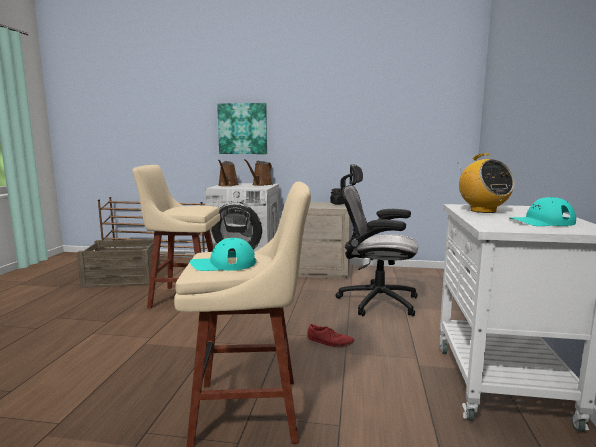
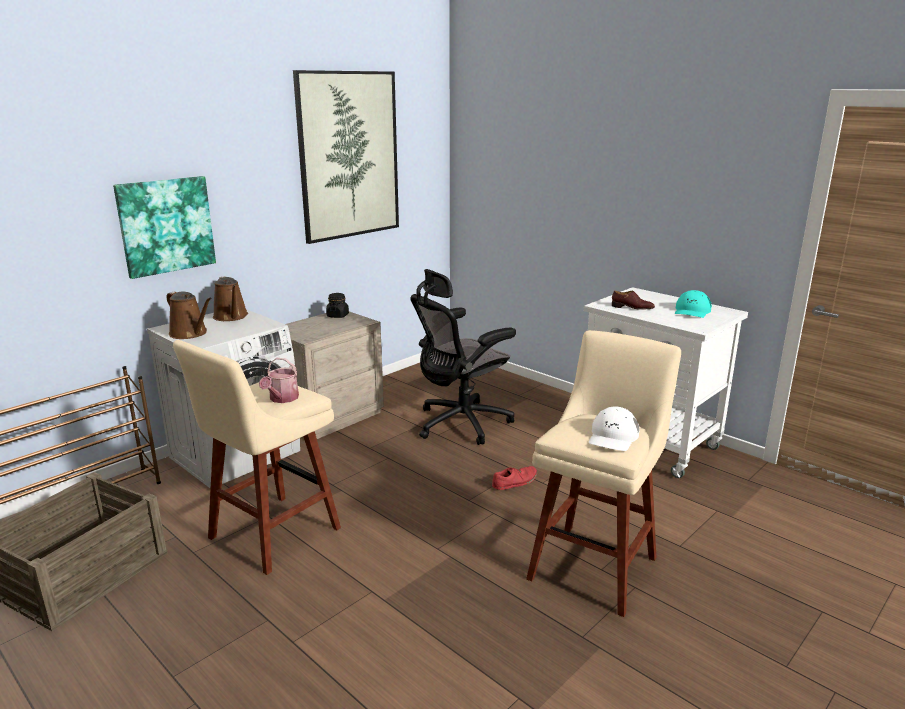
camera: 55 degrees left, 10 degrees up
(186, 209) = (282, 399): none -> watering can
(223, 264) = (613, 437): turquoise cap -> white cap
(375, 97) = (349, 156): none -> picture
(482, 210) = (632, 307): radio -> brown shoe

